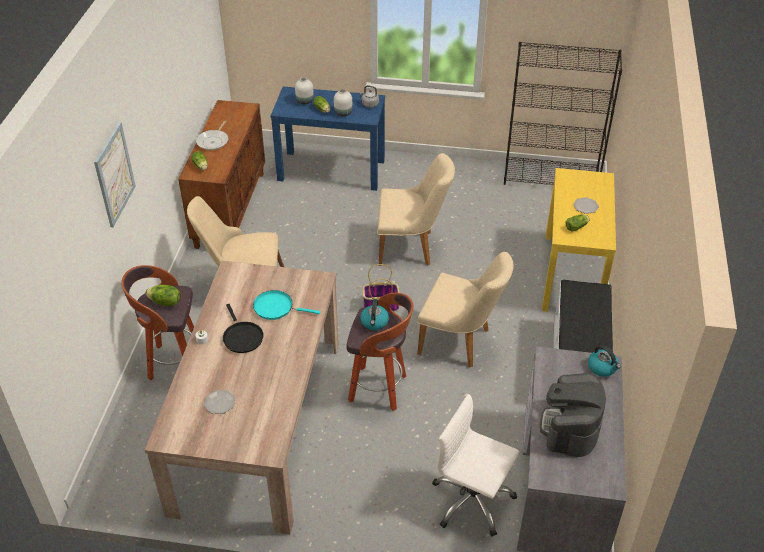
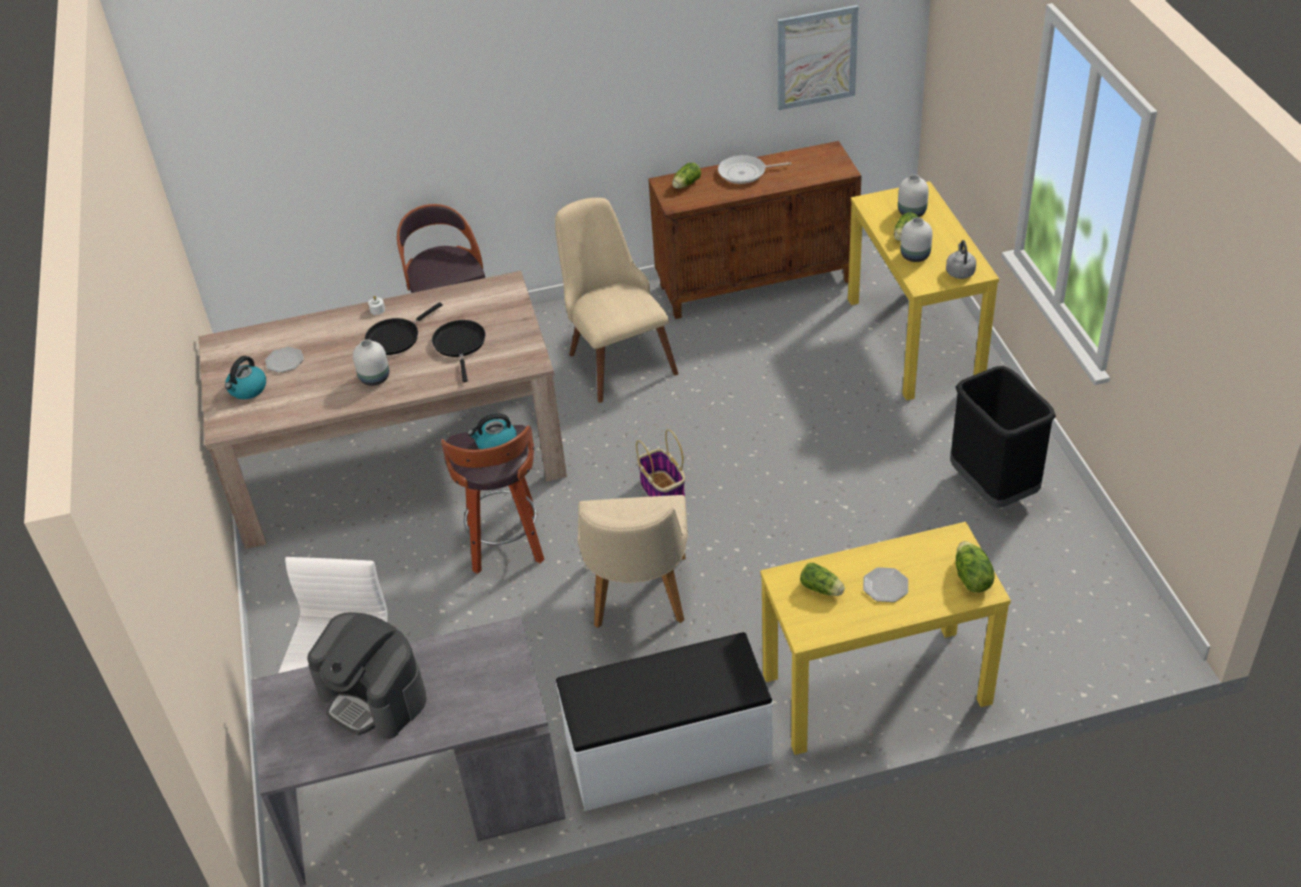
camera: 70 degrees right, 0 degrees up
(114, 174) = (469, 88): picture -> picture (816, 57)
(165, 302) = (441, 265): lettuce -> lettuce (971, 578)
(276, 307) = (460, 345): turquoise frying pan -> black frying pan
(278, 358) = (374, 378): none -> white vase
(332, 170) = (914, 340): blue console table -> yellow console table
(411, 247) = (804, 481): beige chair -> none
(461, 186) = (993, 487): none -> black trash can
(551, 178) = (1114, 592): black bookcase -> none
(570, 428) = (374, 697): coffee machine -> coffee machine turned 135 degrees counterclockwise
(602, 367) = (510, 704): kettle -> kettle (247, 389)

